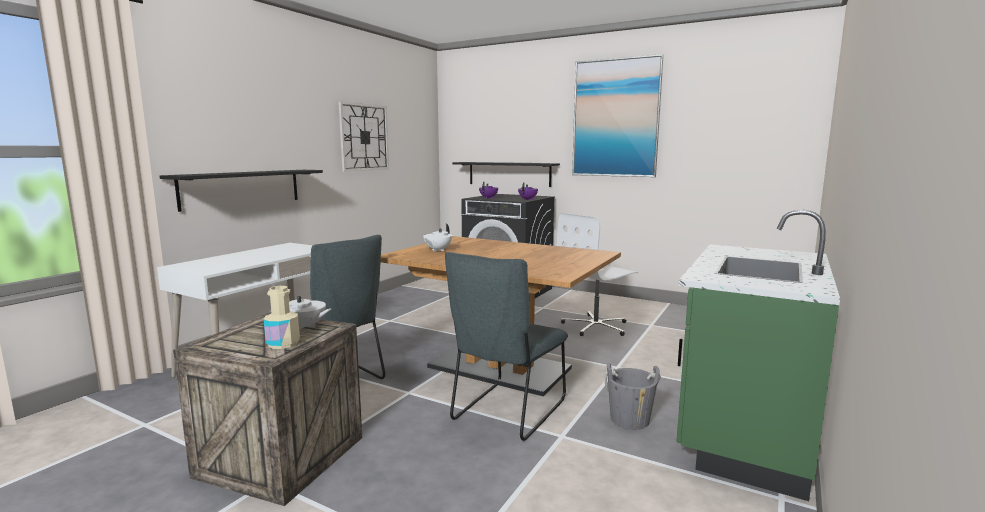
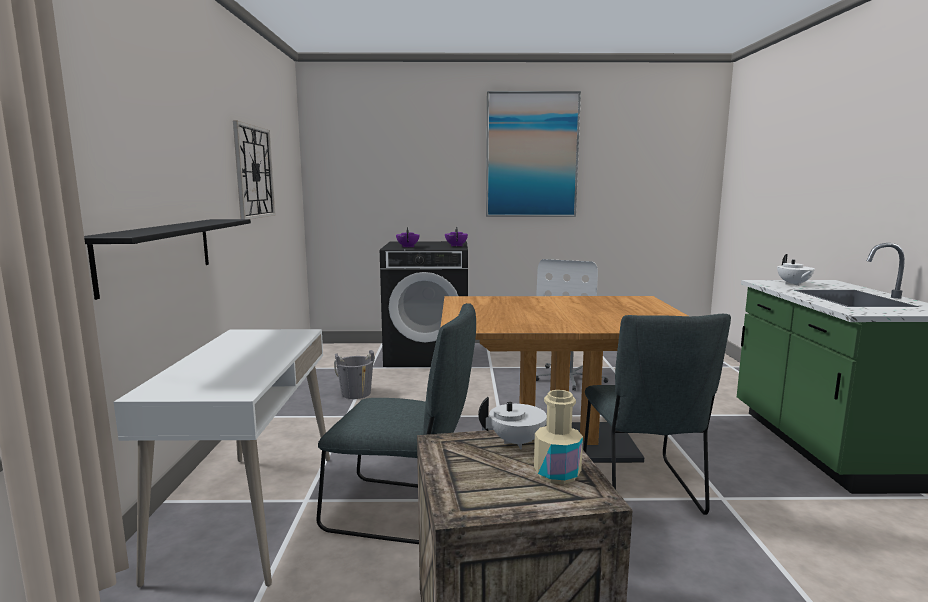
camera: 30 degrees left, 0 degrees up
(437, 250) = (487, 315): white teapot -> white teapot (793, 284)
(509, 174) = (405, 217): black shelf -> none
(629, 419) = (741, 463): grey bucket -> grey bucket (356, 393)

